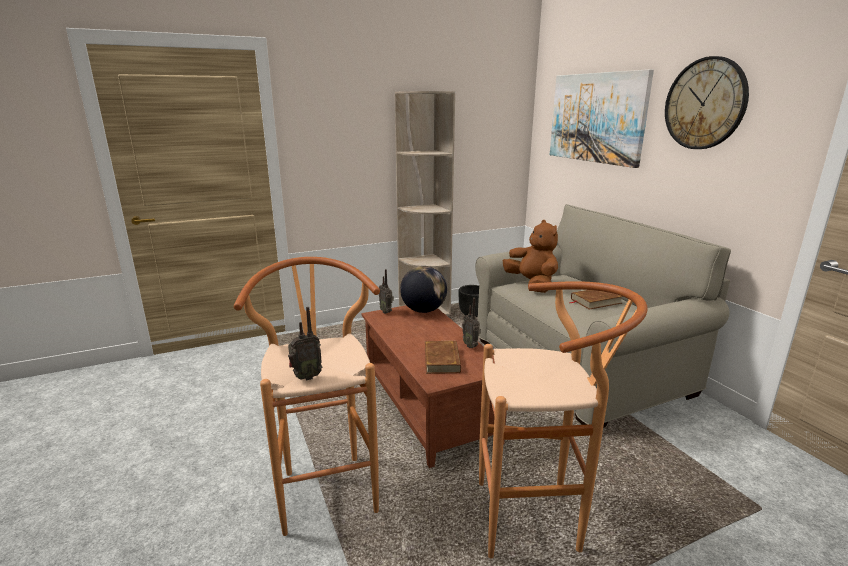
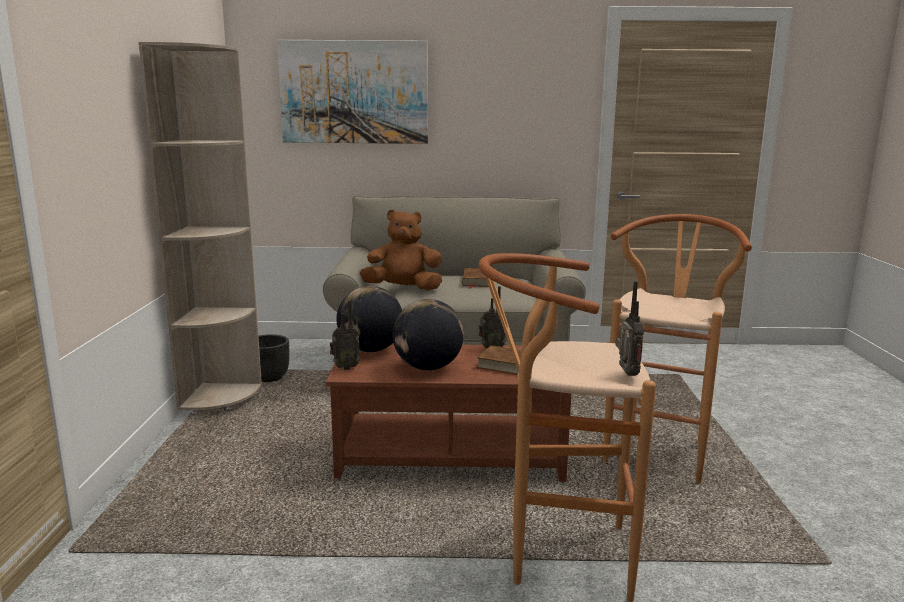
camera: 65 degrees left, 5 degrees down
(409, 333) = (428, 367): none -> globe
(705, 104) = (492, 76): wall clock -> none

